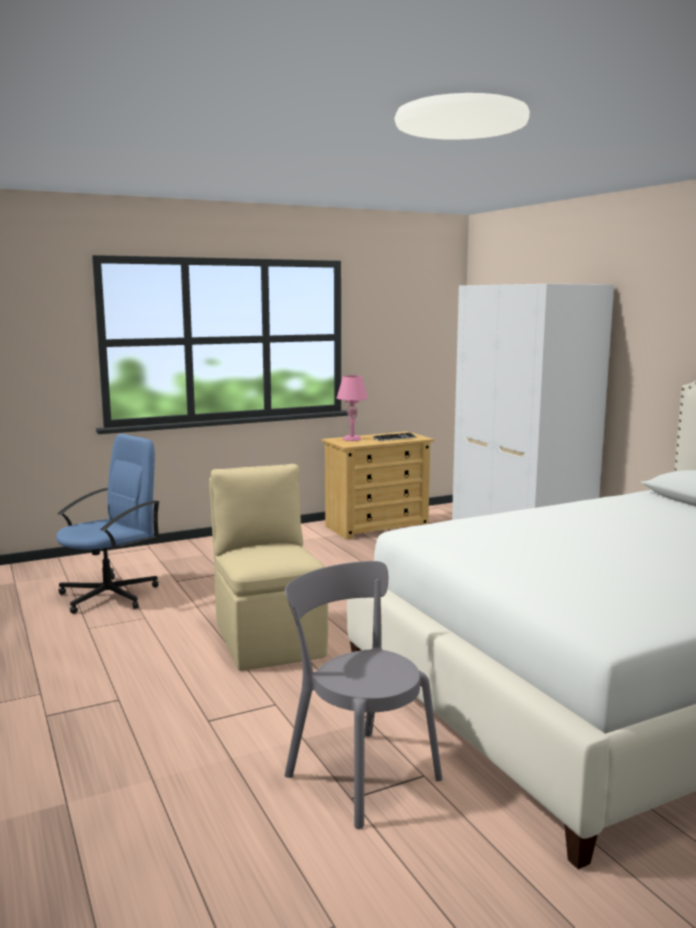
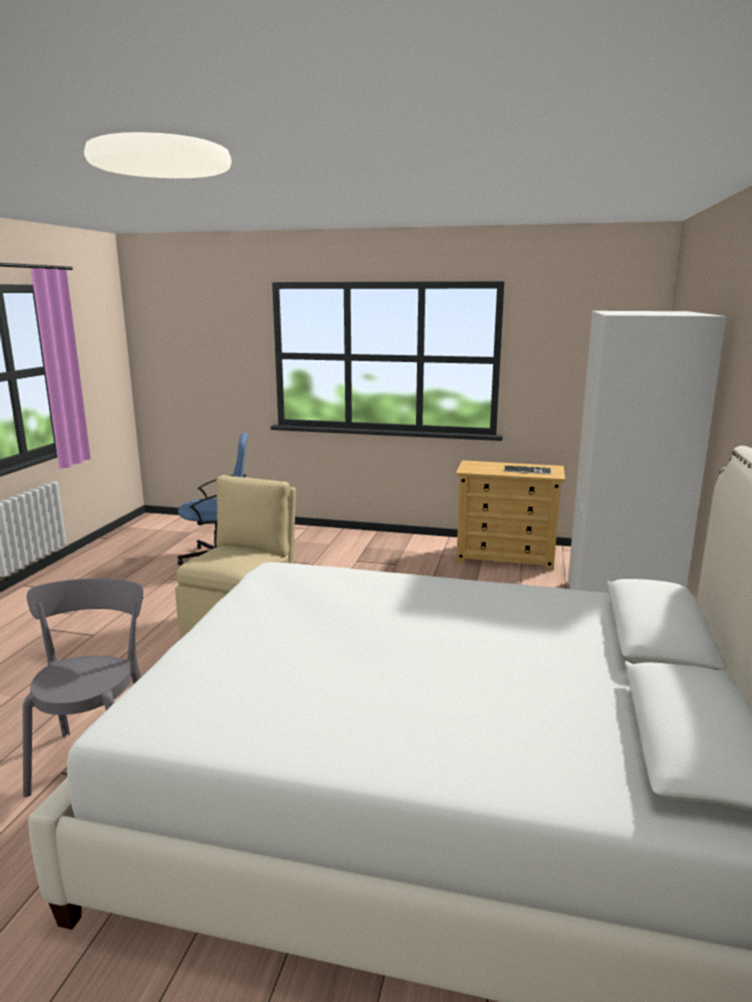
camera: 40 degrees right, 5 degrees up
(351, 439) = (485, 465): pink table lamp -> none

